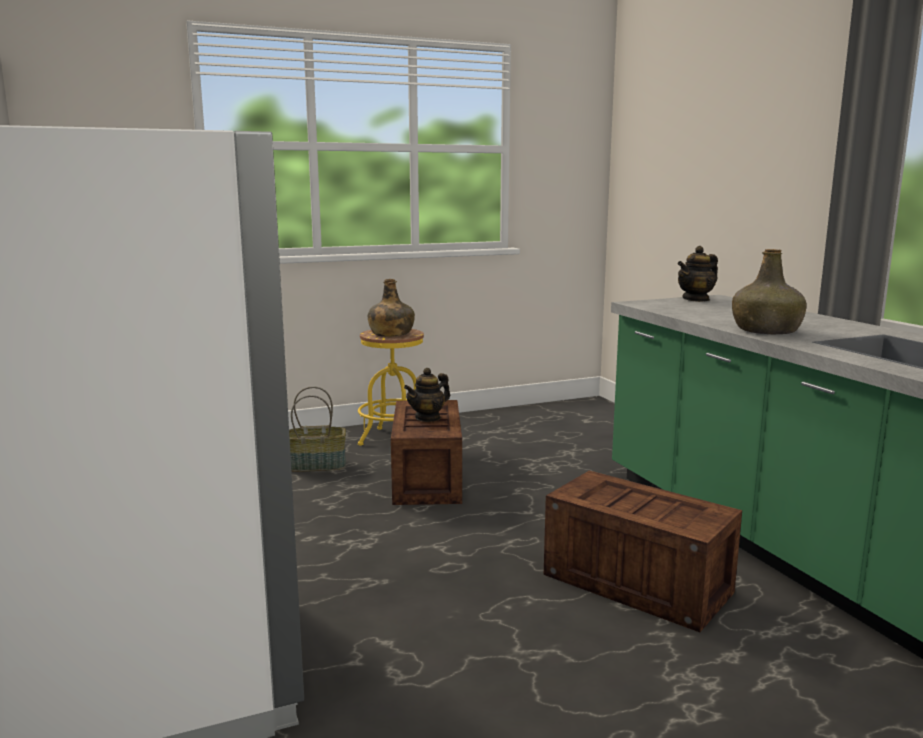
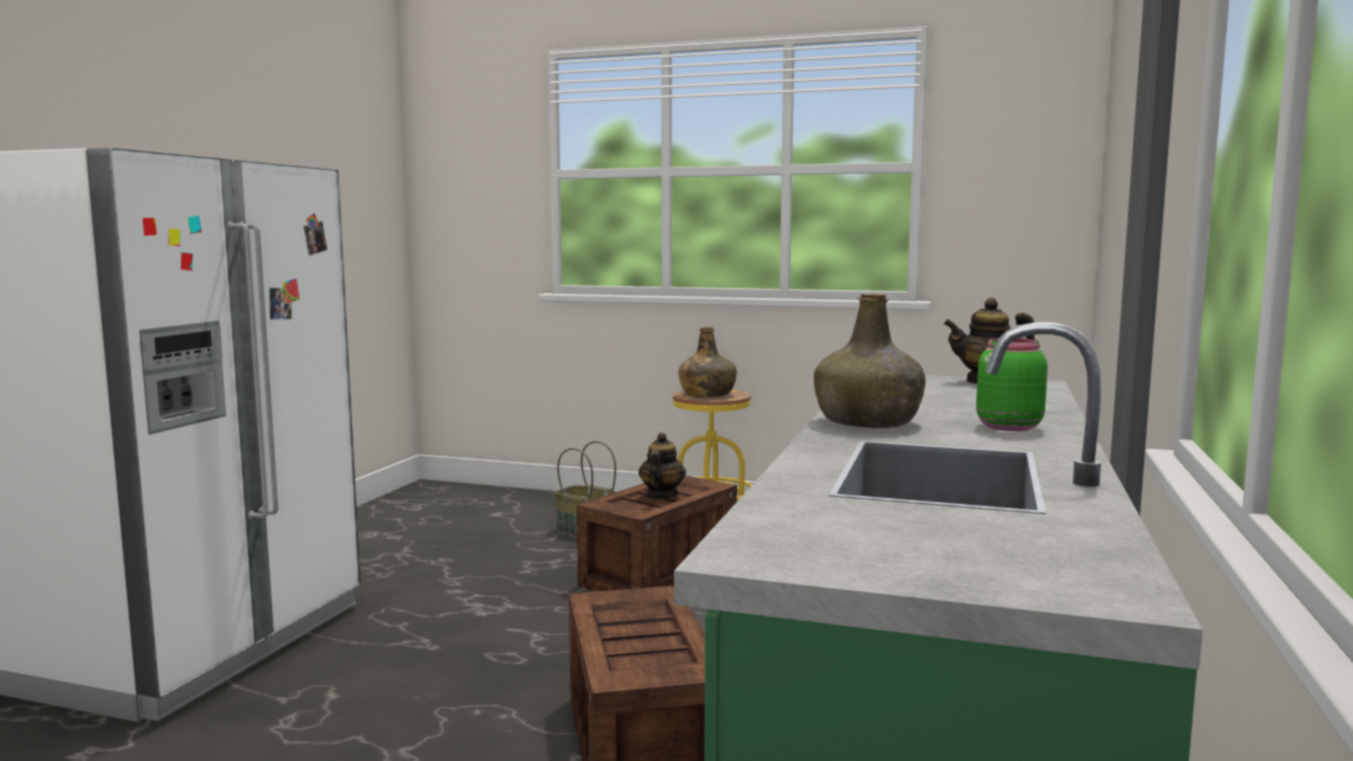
camera: 40 degrees right, 5 degrees down
(428, 418) = (661, 495): teapot -> teapot turned 105 degrees clockwise
(819, 323) = (1007, 426): none -> green jar

